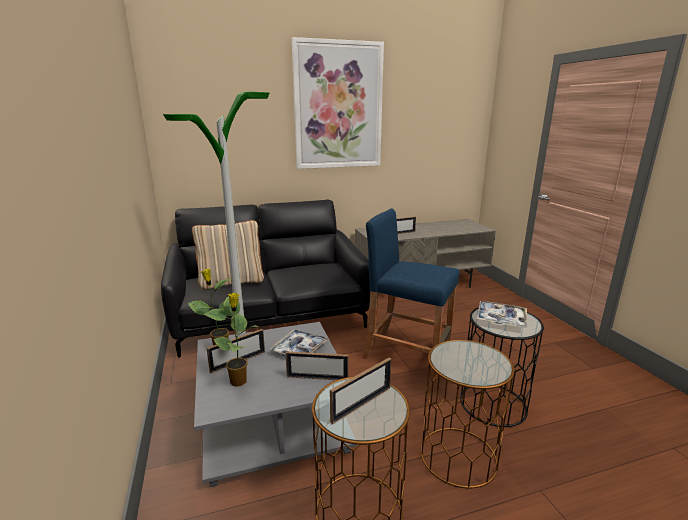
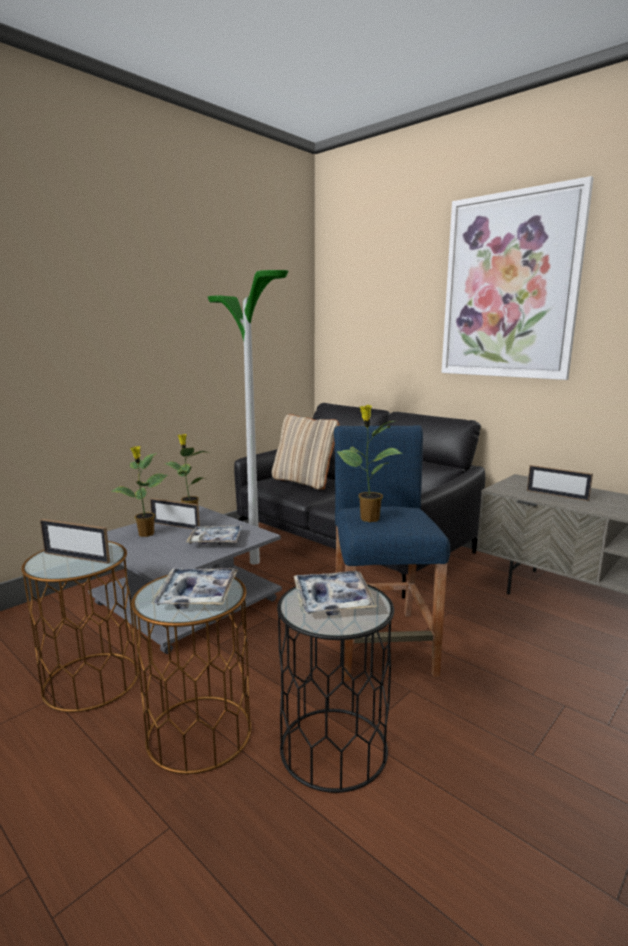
camera: 60 degrees right, 5 degrees down
(317, 378) = (170, 559): picture frame -> none
(421, 275) = (368, 519): none -> potted plant
(474, 358) = (197, 595): none -> tray

